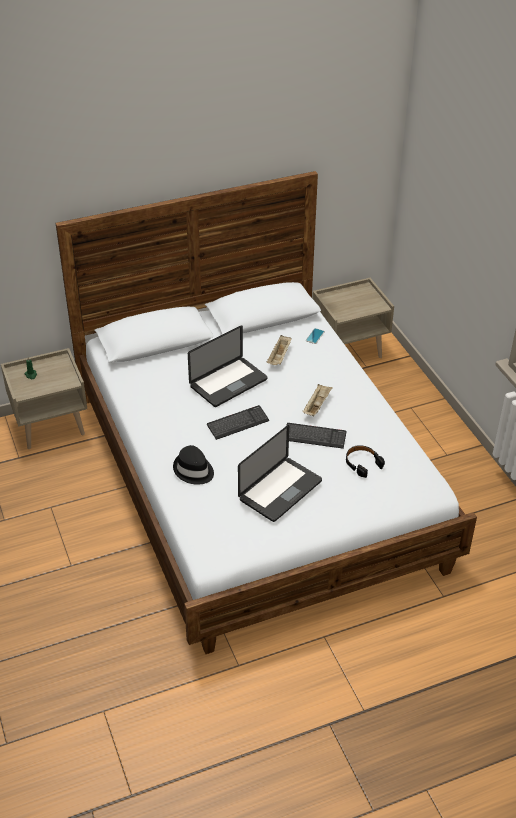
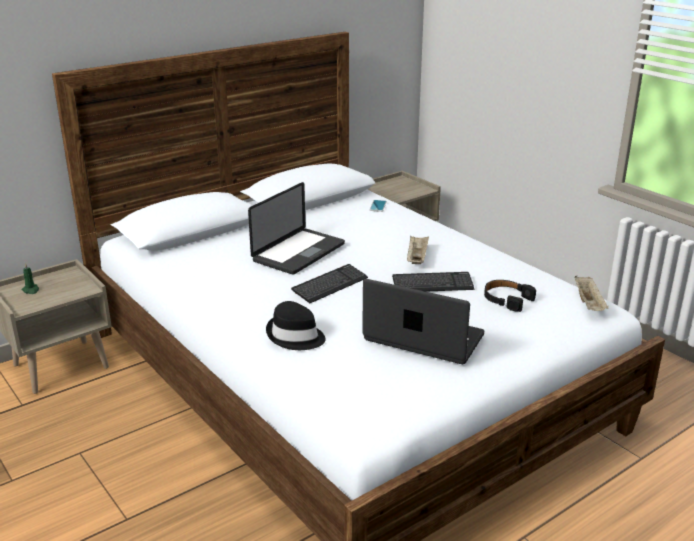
camera: 15 degrees left, 15 degrees down
(279, 357) = (347, 226): beige tray -> beige tray (589, 304)
(280, 490) = (423, 338): laptop -> laptop turned 90 degrees counterclockwise

